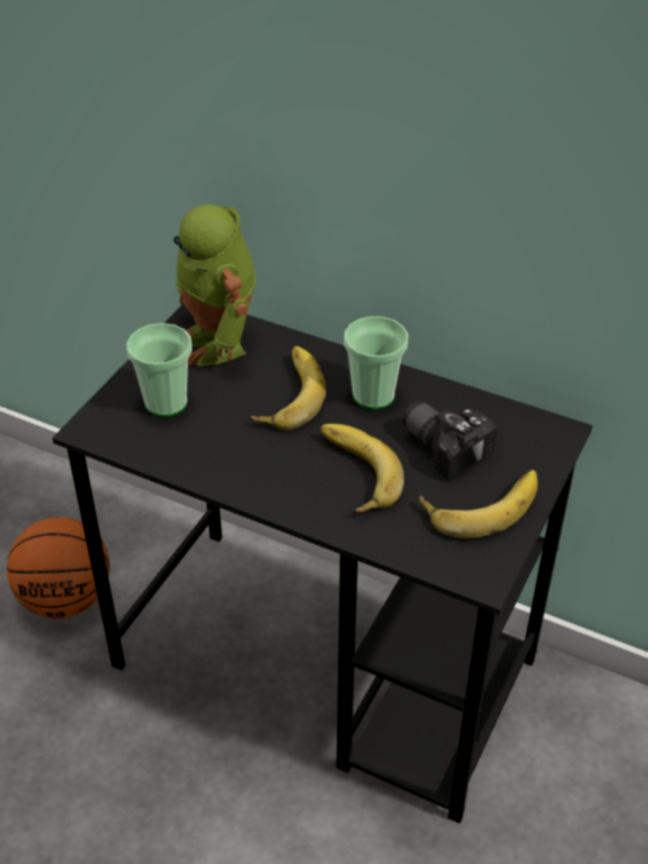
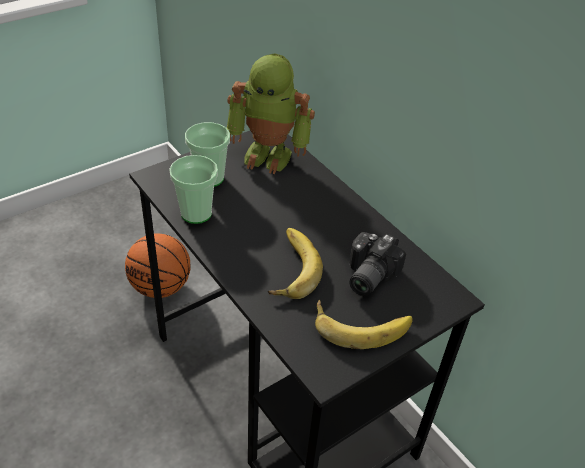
camera: 25 degrees right, 0 degrees up
(219, 342) = (269, 154): toy robot -> toy robot turned 75 degrees counterclockwise
(286, 394) = (285, 201): banana -> none
(373, 395) = (342, 223): cup -> cup (196, 213)
(446, 445) = (366, 275): camera -> camera turned 135 degrees counterclockwise

